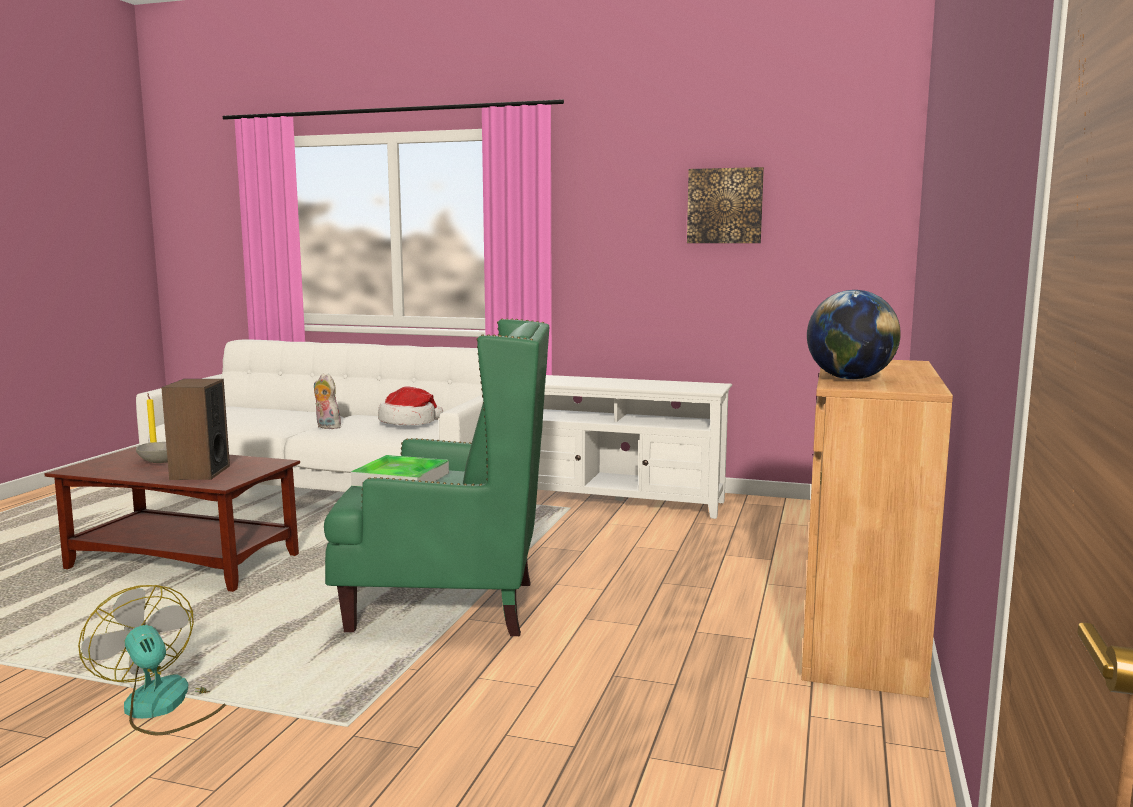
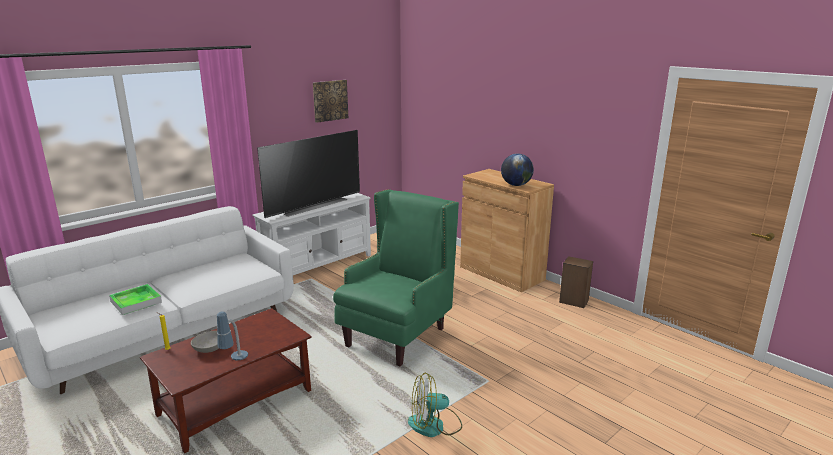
camera: 60 degrees left, 10 degrees up
(129, 476) = (234, 362): none -> table lamp
(199, 472) = (258, 339): speaker -> speaker (574, 301)
(326, 427) = (191, 290): plush toy -> none
(401, 479) = (385, 286): tray -> tray (136, 302)
(409, 422) = (230, 266): hat -> none
(614, 382) = (312, 205): none -> television

